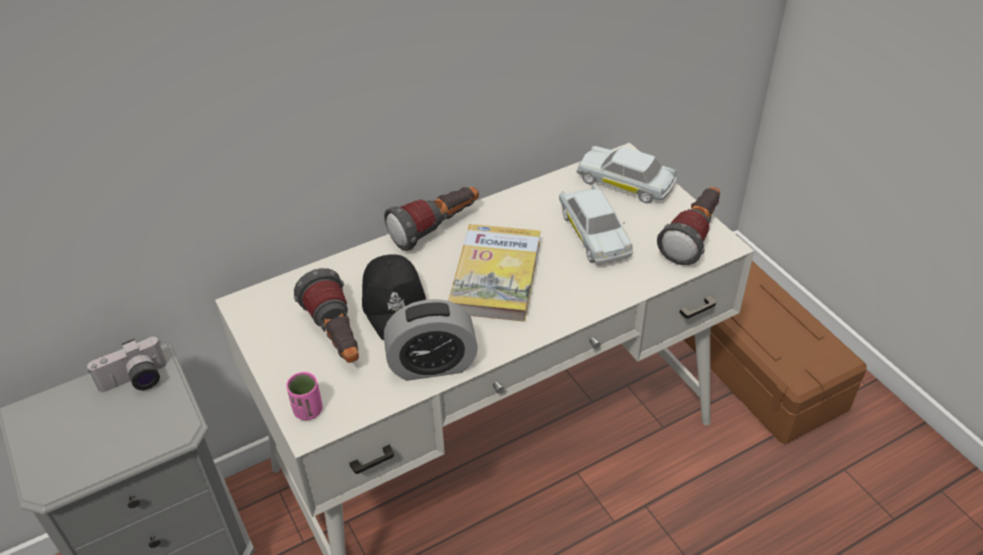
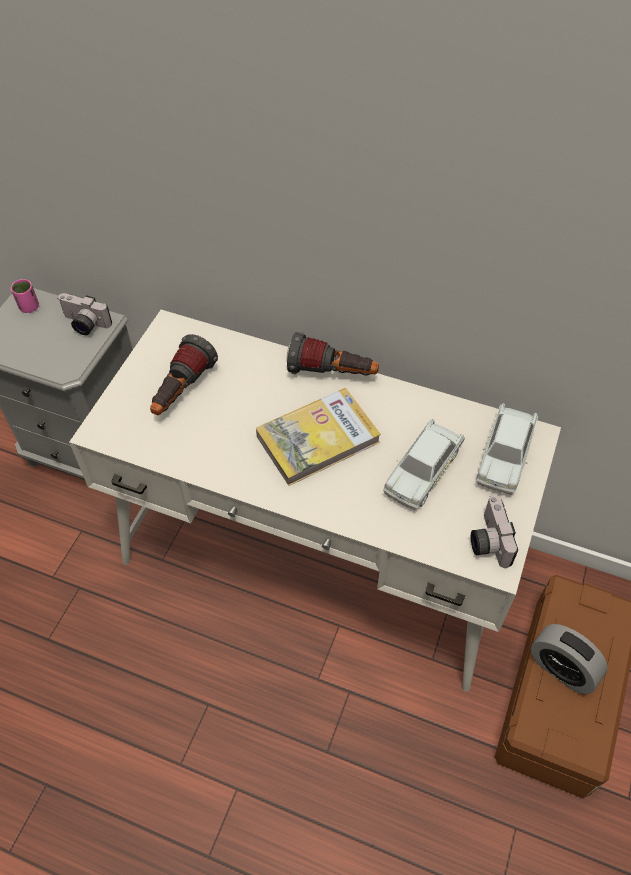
camera: 50 degrees right, 10 degrees up
(308, 410) = (109, 421): pink cup -> pink cup (29, 307)
(395, 304) = (238, 401): black cap -> none
(432, 365) = (201, 459): alarm clock -> alarm clock (561, 668)
(625, 183) = (504, 455): white toy car -> white toy car turned 150 degrees counterclockwise
(693, 237) = (487, 540): flashlight -> camera

